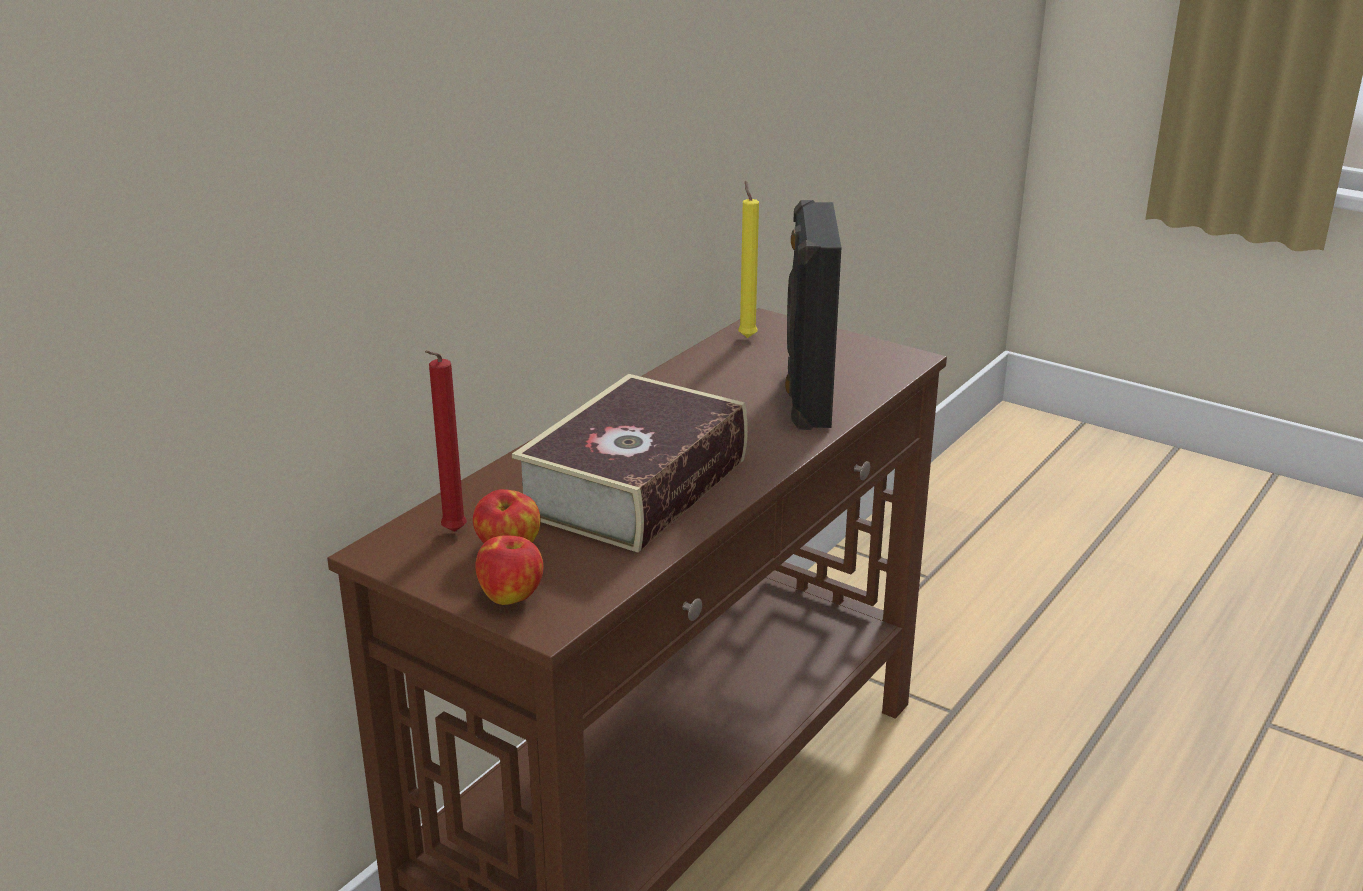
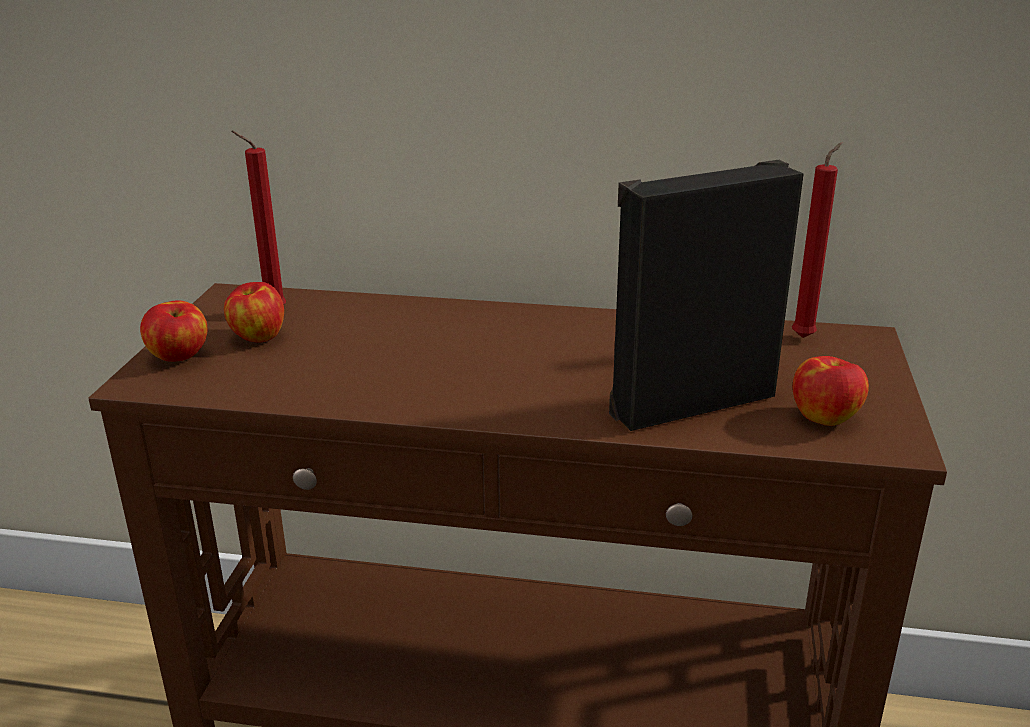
camera: 65 degrees right, 0 degrees up
(635, 486) = (406, 360): book -> none
(746, 336) = (805, 336): yellow candle -> red candle
(862, 366) = (825, 417): none -> apple

